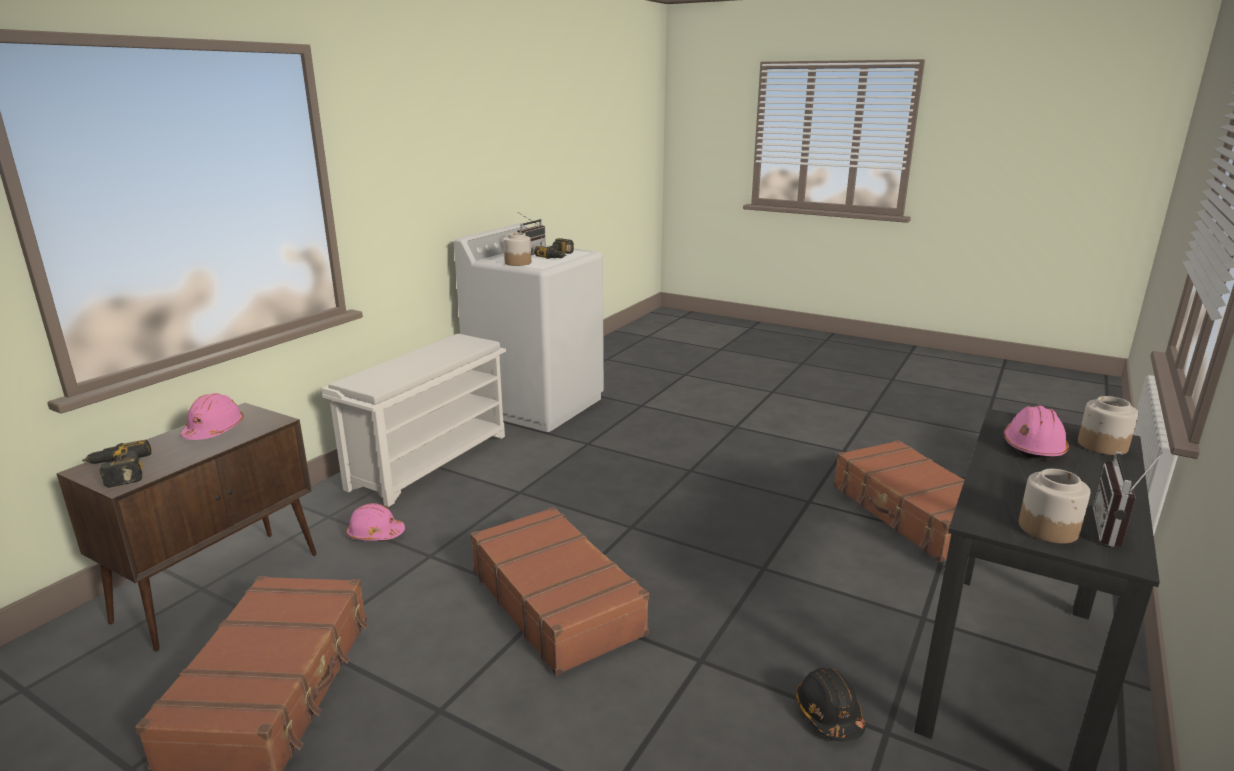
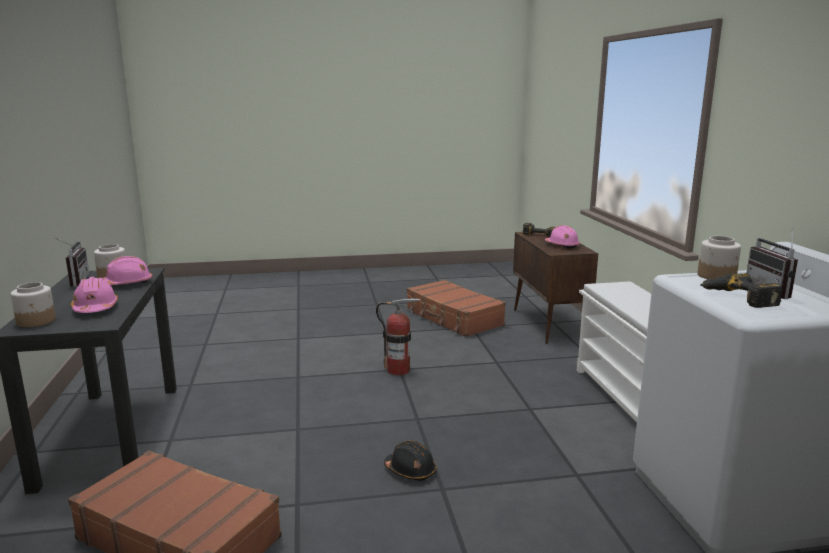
camera: 140 degrees right, 5 degrees down
(375, 534) = (545, 359): pink hard hat -> pink hard hat (127, 284)
(556, 601) = (398, 370): brown suitcase -> fire extinguisher
(828, 714) = (221, 381): black hard hat -> black hard hat (410, 470)

